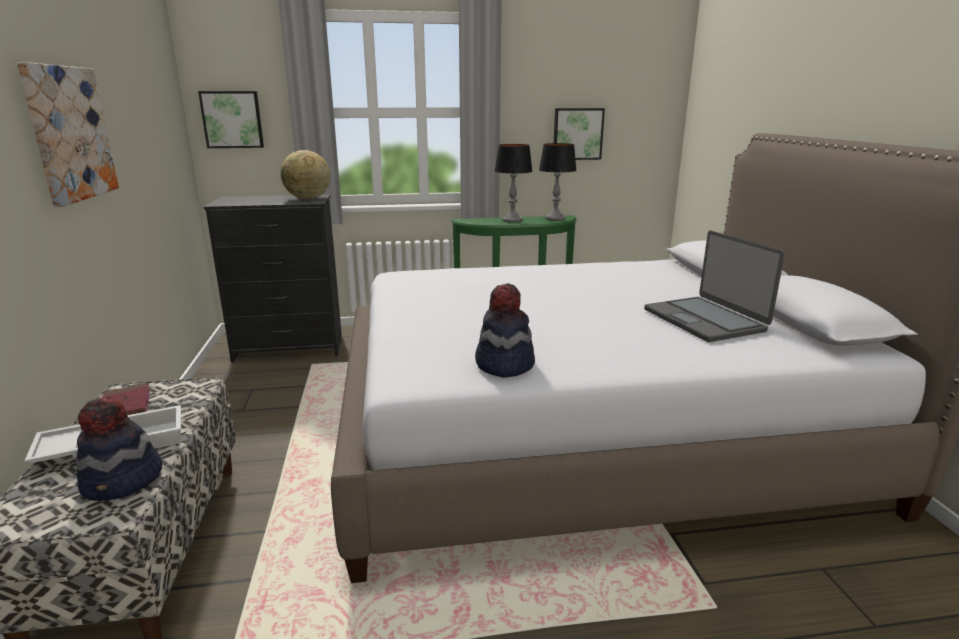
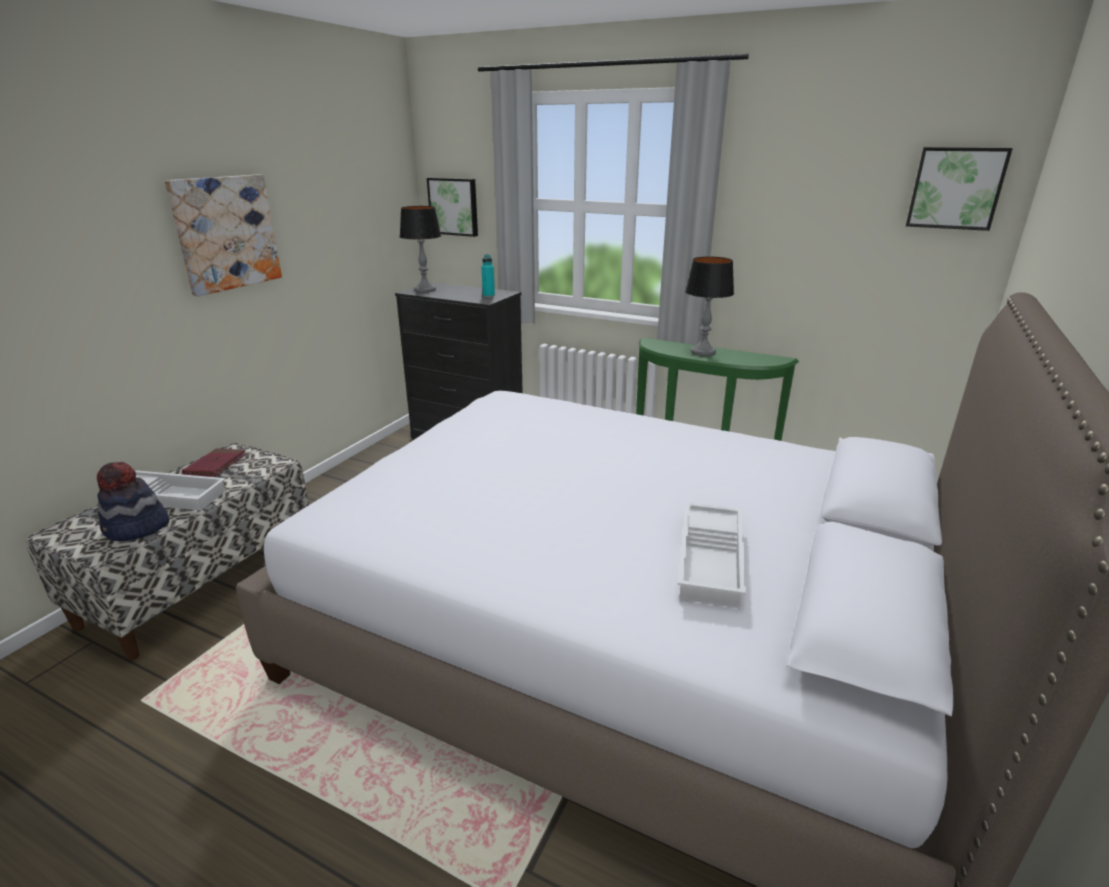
camera: 35 degrees right, 5 degrees up
(308, 199) = (488, 296): globe -> turquoise bottle
(504, 364) = (407, 534): hat -> none
(555, 218) = (760, 359): table lamp -> table lamp (425, 290)
(577, 134) = (828, 249): picture -> picture (956, 188)
(704, 320) = (712, 560): laptop -> white tray

